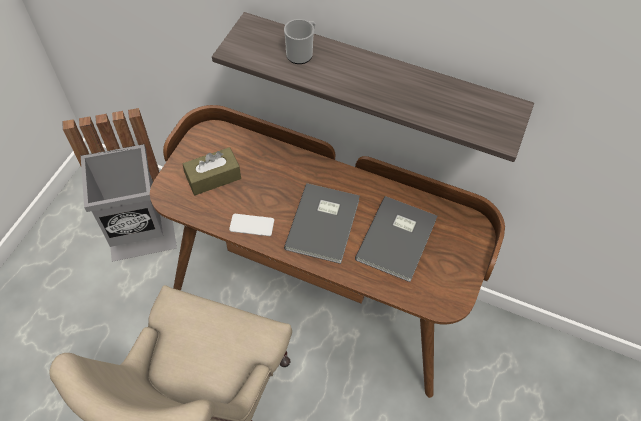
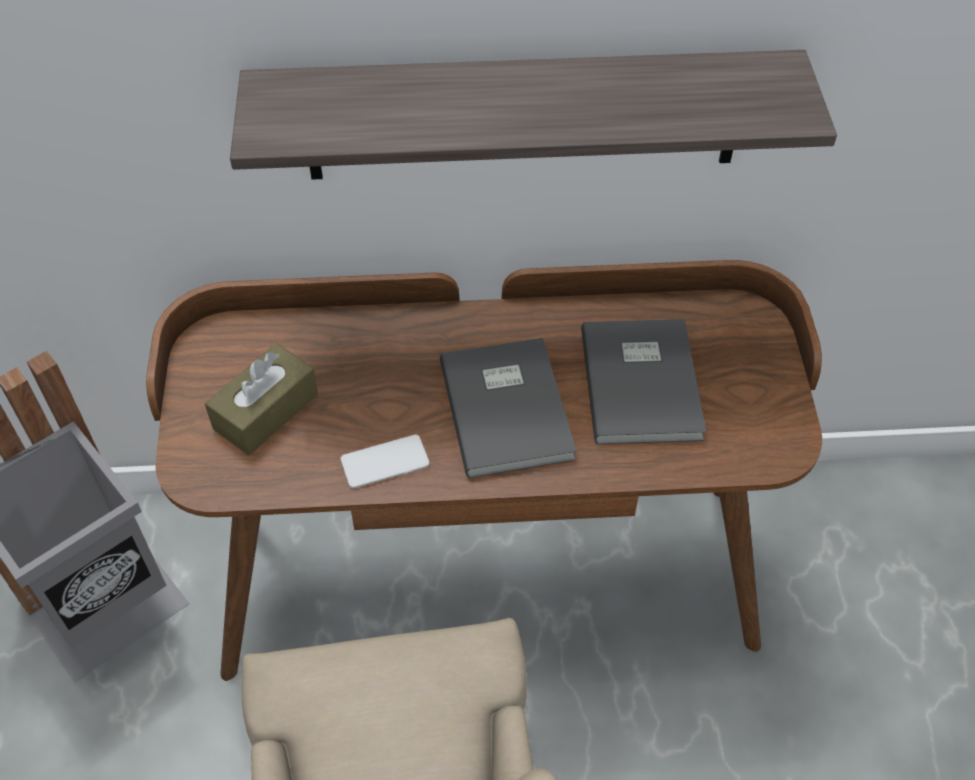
camera: 25 degrees left, 5 degrees down
(301, 53) = (389, 100): mug -> none

